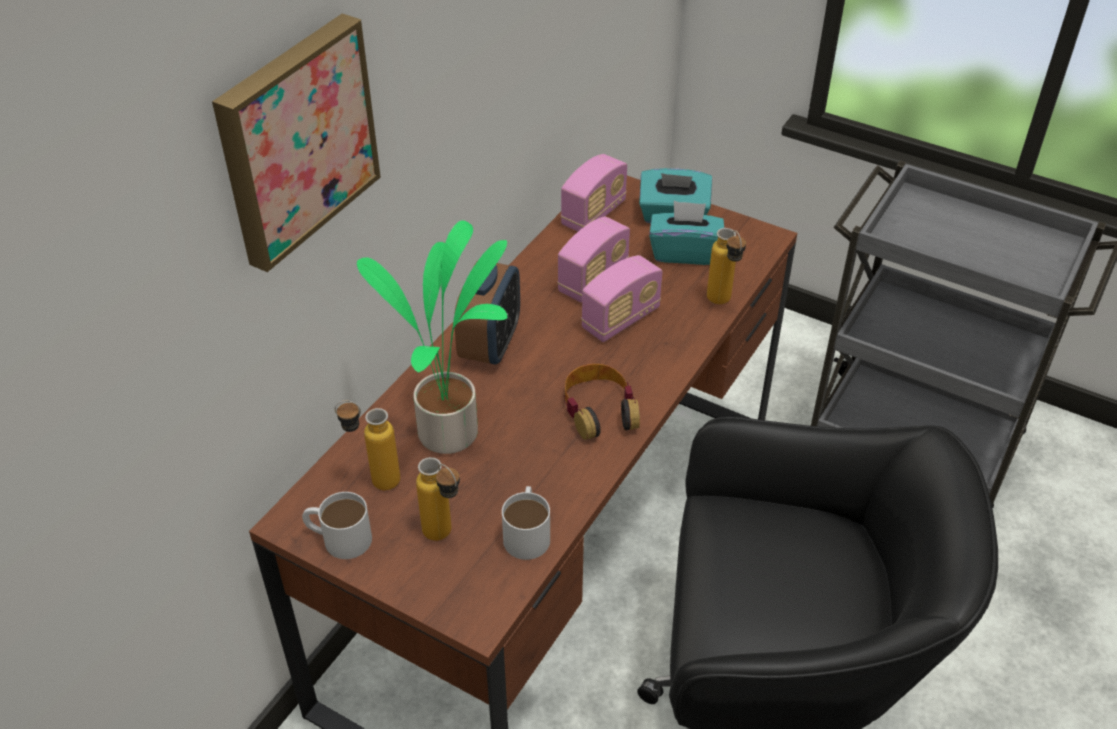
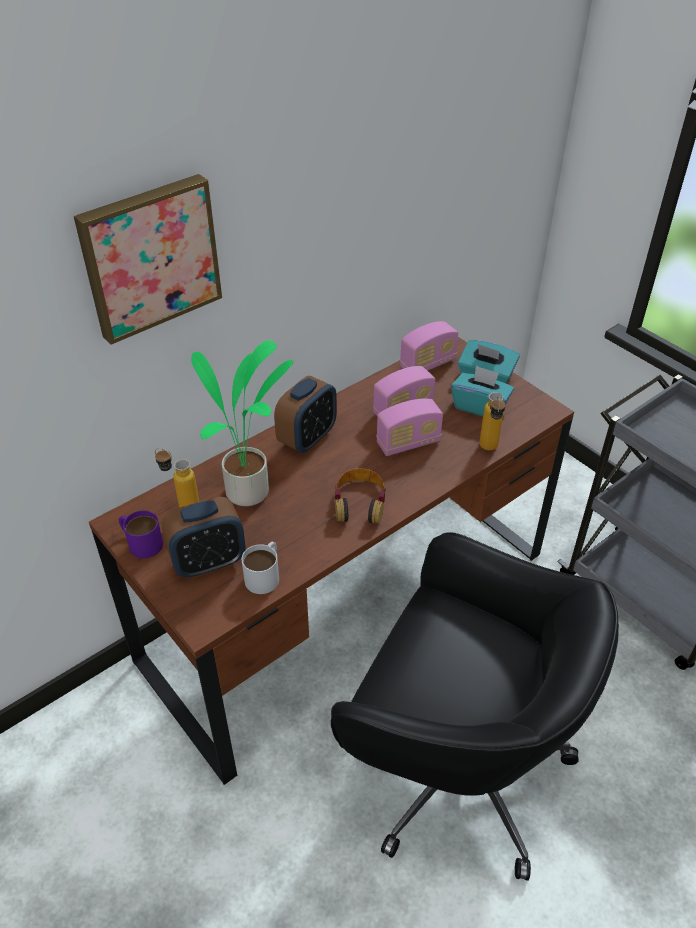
camera: 20 degrees right, 0 degrees up
(338, 538) = (140, 542): white mug -> purple mug
(445, 537) = (208, 562): bottle -> alarm clock

